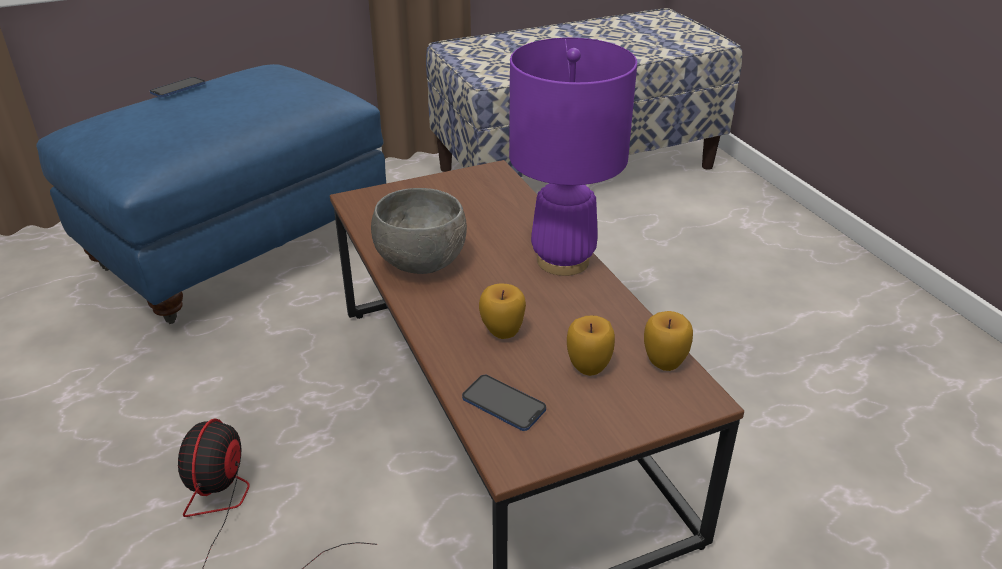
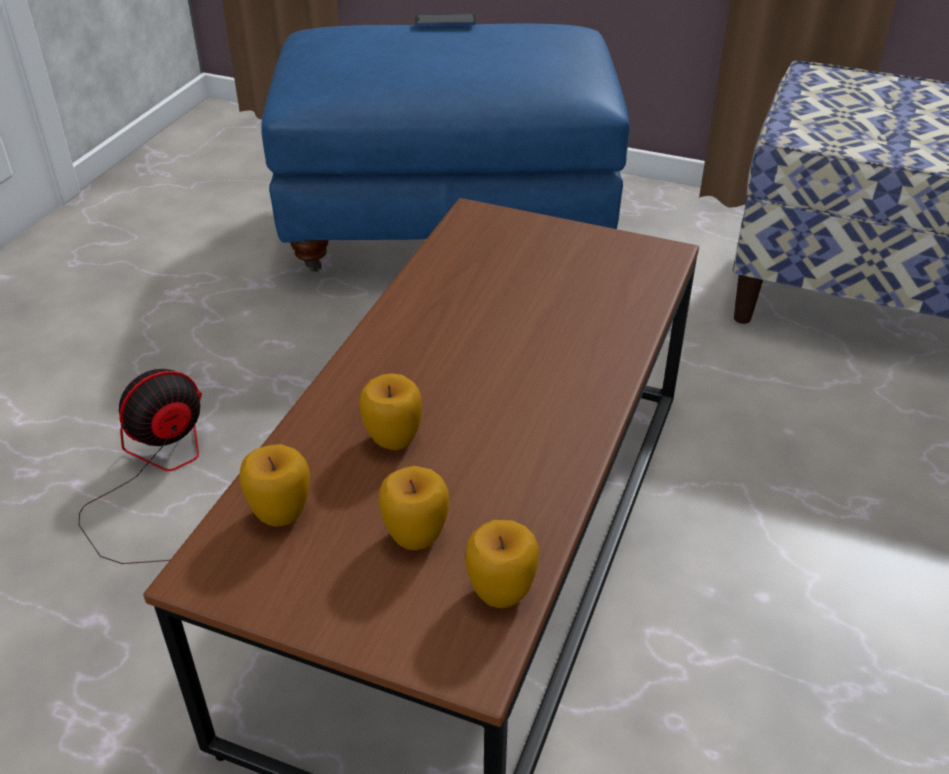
camera: 45 degrees right, 5 degrees up
(422, 264) = (431, 318): grey bowl -> none
(503, 404) = (281, 513): phone -> apple
(563, 261) = (577, 401): purple table lamp -> none

